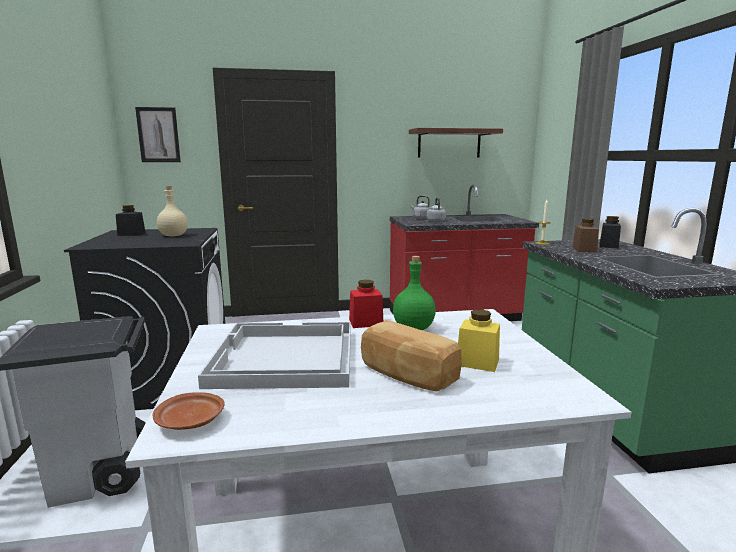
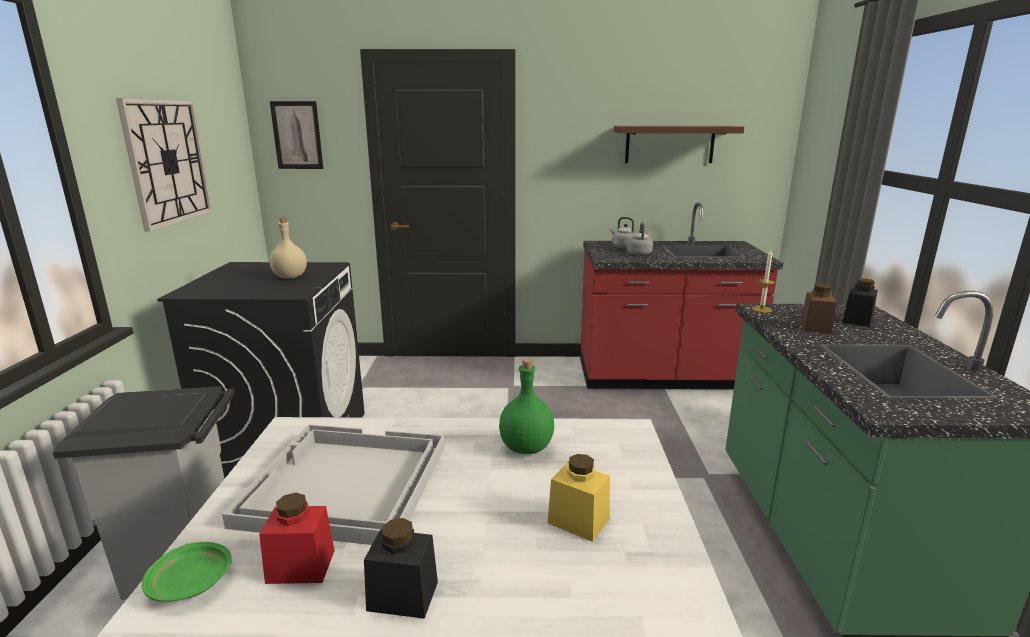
camera: 10 degrees right, 5 degrees up
(61, 143) = (167, 162): none -> wall clock
(131, 234) = (245, 271): black jar -> black jar (403, 596)
(191, 421) = (191, 583): brown plate -> green plate
(366, 322) = (471, 431): red jar -> red jar (301, 566)
(407, 375) = (477, 534): bread -> none

